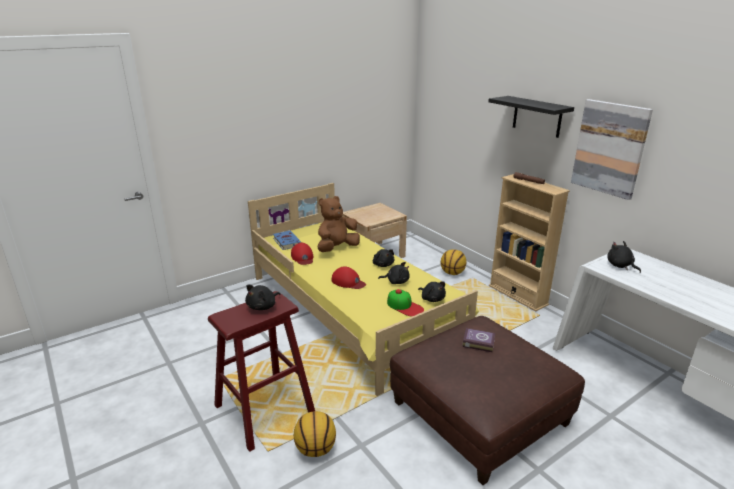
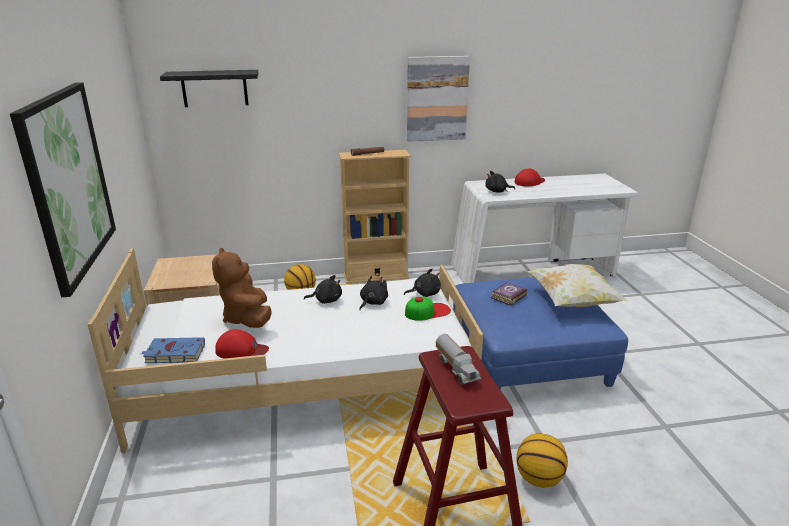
camera: 65 degrees left, 0 degrees up
(263, 306) = (457, 369): black plush toy -> toy truck
(268, 127) = (68, 182): none -> picture
(348, 282) = (344, 331): red cap -> red cap (529, 182)
(353, 310) = (306, 381): yellow bed -> white bed
(479, 412) = (527, 357): brown ottoman -> blue ottoman
(513, 384) = (572, 301): none -> pillow
(537, 116) = (352, 85): black shelf -> black shelf (214, 88)

